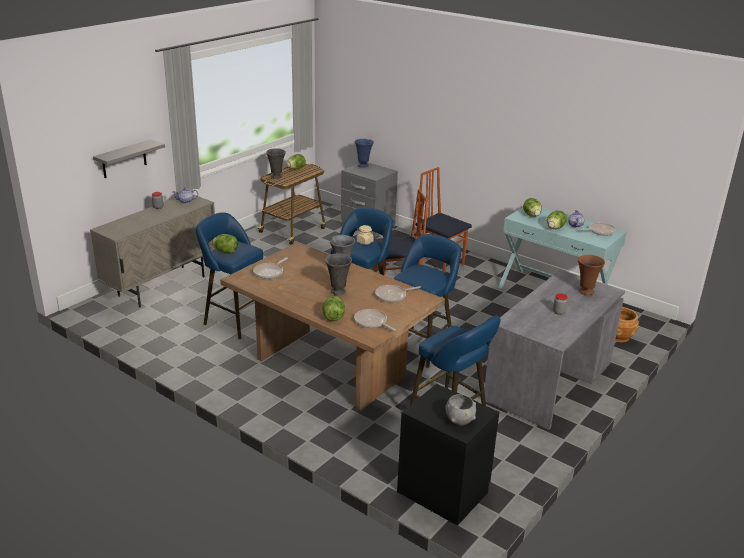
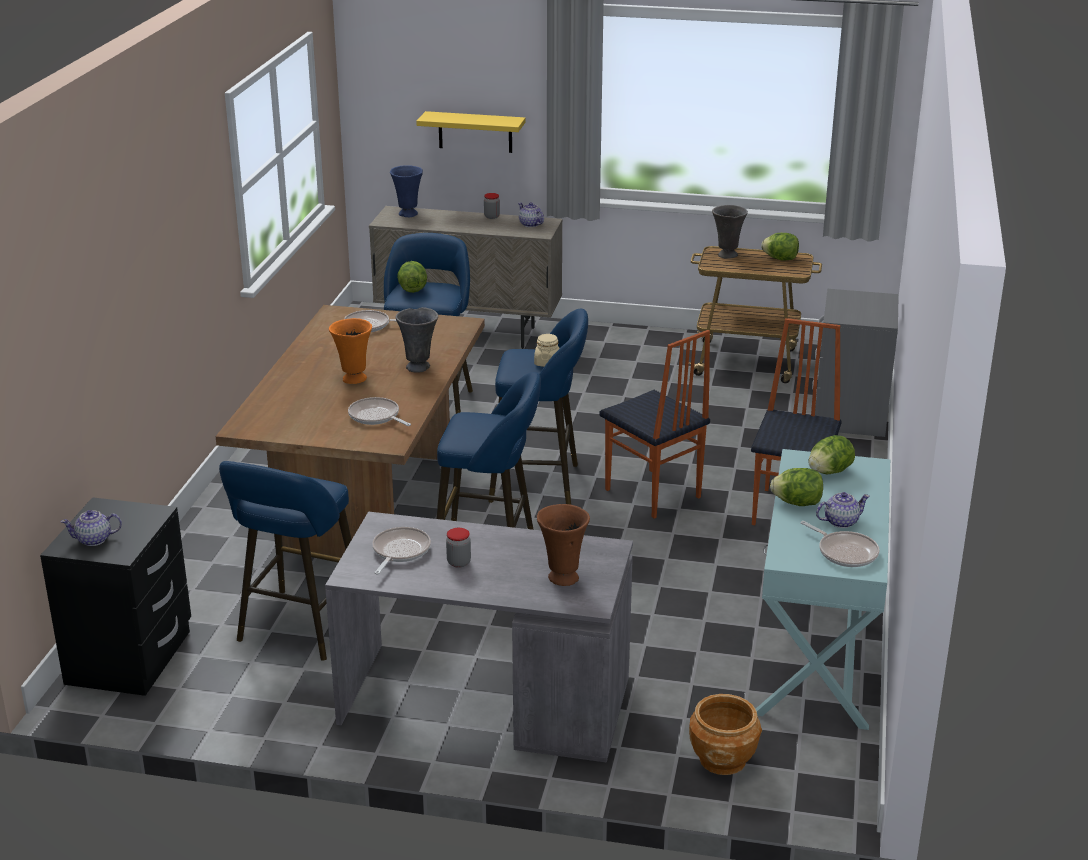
camera: 65 degrees right, 0 degrees up
(124, 159) = (475, 132): grey shelf -> yellow shelf
(333, 317) = (278, 392): lettuce -> none
(338, 292) = (353, 379): grey vase -> orange vase
(363, 166) = (874, 299): blue vase -> blue vase (408, 214)
(372, 322) = (284, 419): frying pan -> frying pan (399, 552)
(460, 419) = (94, 540): grey bowl -> teapot

